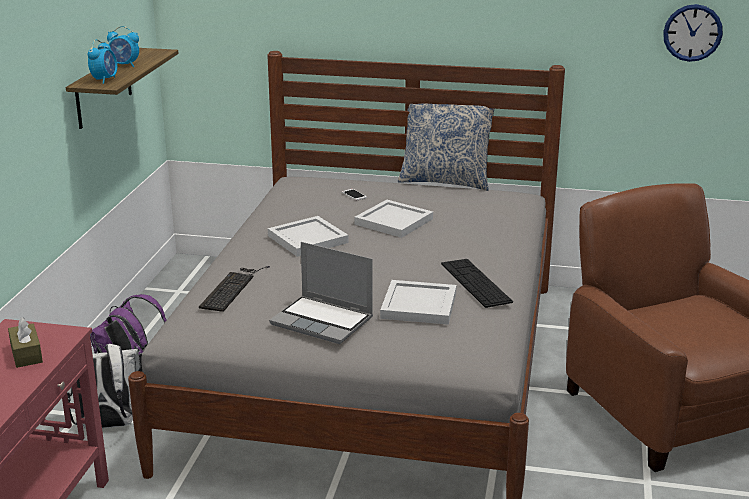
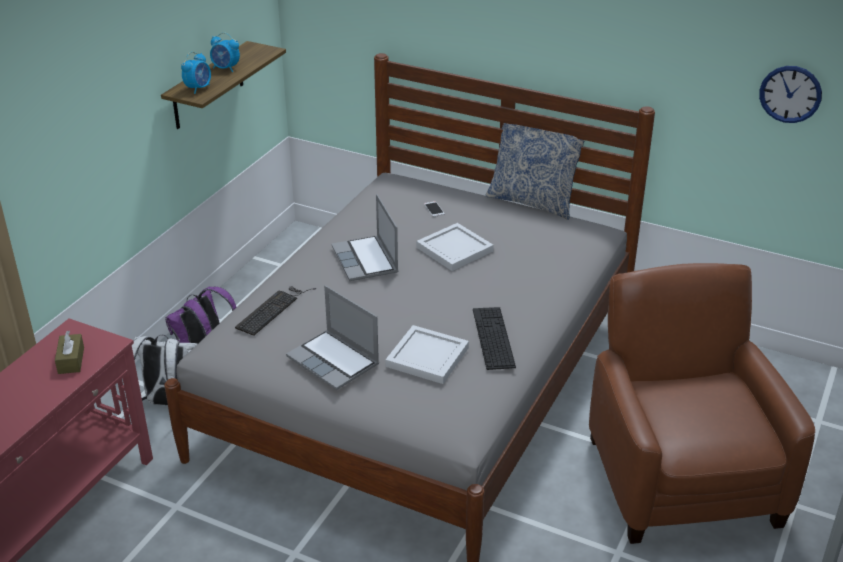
camera: 15 degrees right, 10 degrees up
(309, 239) = (366, 260): white tray -> laptop

